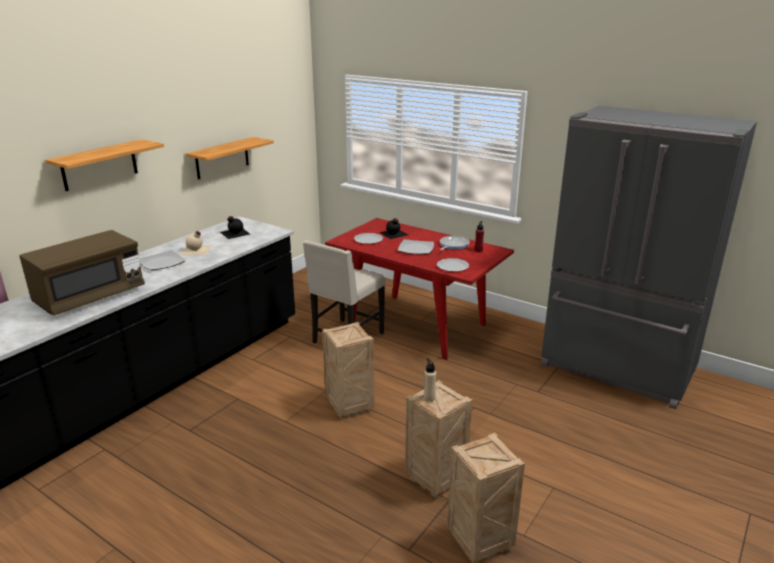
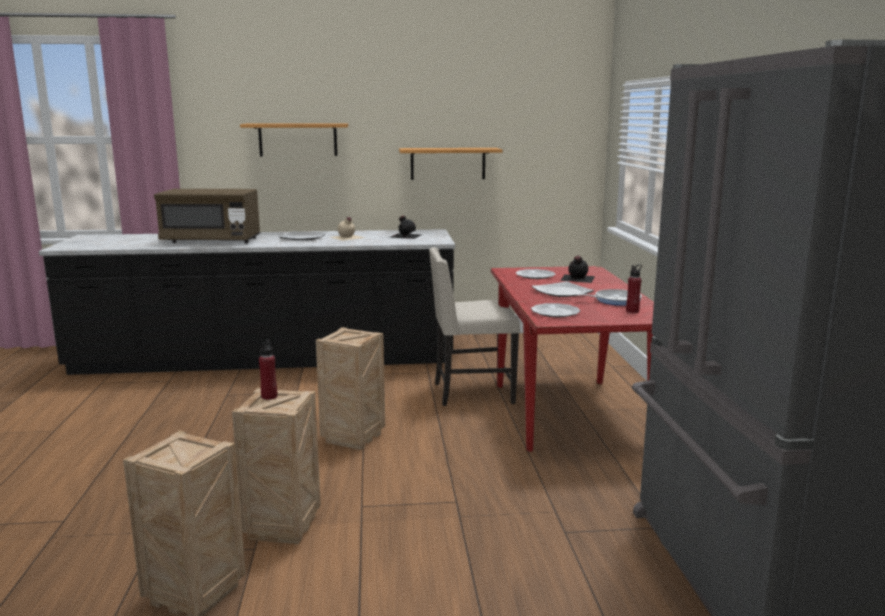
camera: 50 degrees right, 10 degrees down
(429, 398) = (269, 396): beige bottle -> red bottle

